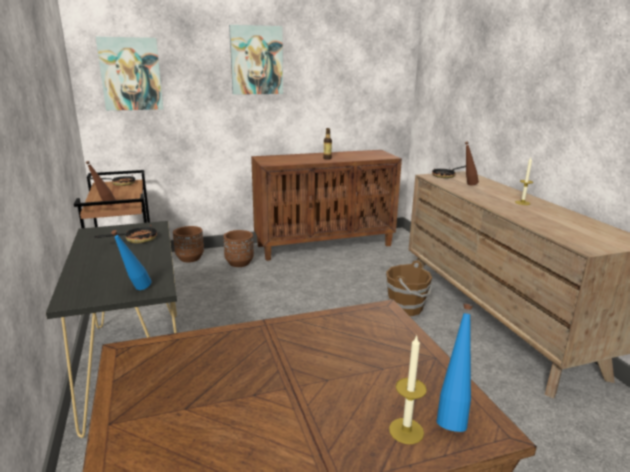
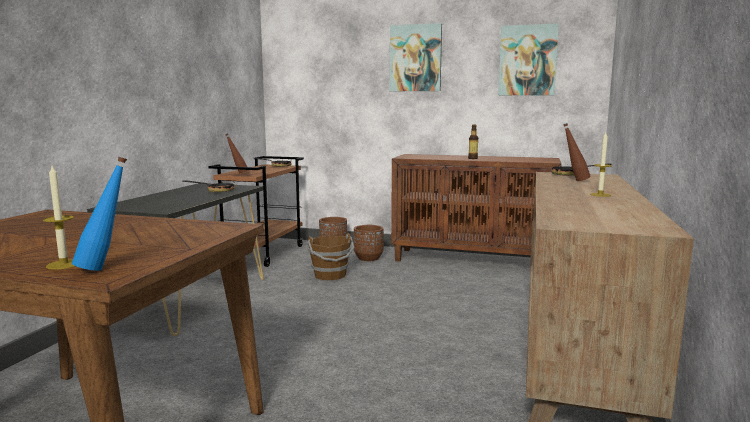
camera: 35 degrees right, 10 degrees down
(131, 74) = (305, 73): picture -> picture (527, 60)
(136, 290) = (151, 209): blue bottle -> none
(406, 308) = (479, 324): brown bucket -> brown bucket (330, 275)

